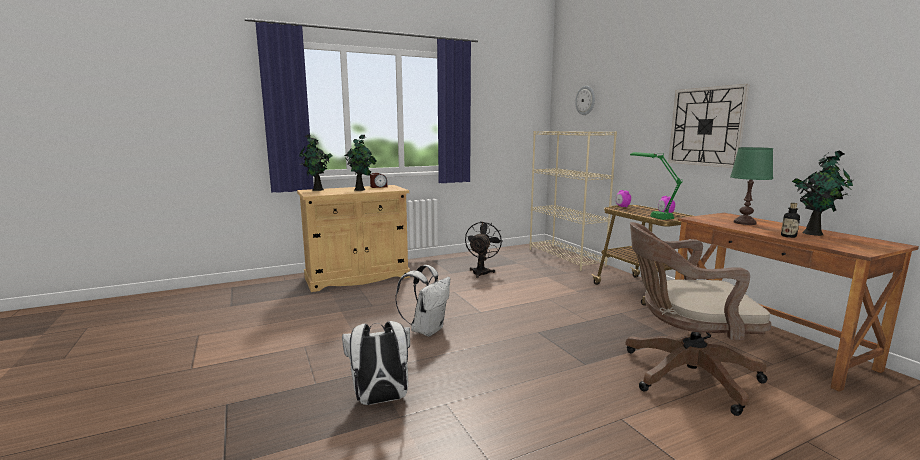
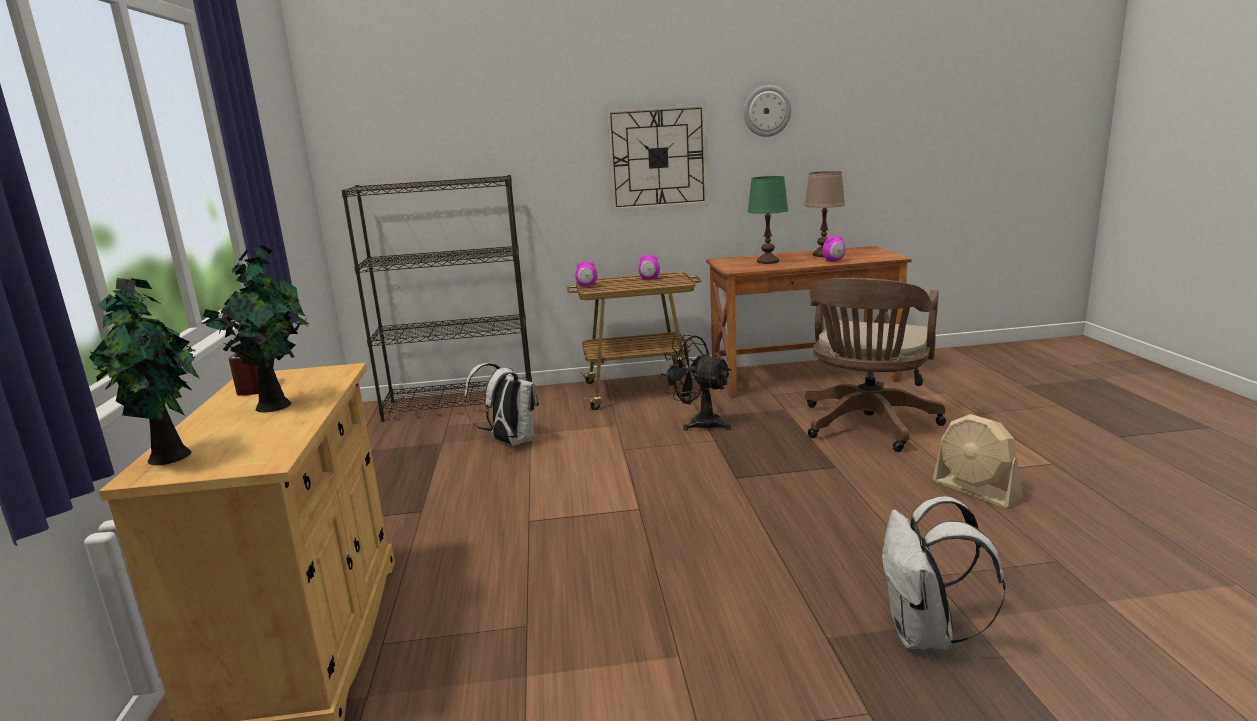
camera: 70 degrees left, 5 degrees up
(427, 330) = (686, 568): white backpack -> white backpack (510, 442)
(481, 272) = (450, 480): black fan -> black fan (699, 423)
(566, 257) = (461, 404): beige bookcase -> black bookcase
(585, 100) = (414, 125): wall clock -> wall clock (767, 111)
(597, 429) = (976, 490): none -> beige fan
(650, 214) = (652, 283): green table lamp -> none
(788, 236) = (833, 261): bottle -> alarm clock
(813, 233) = (823, 255): potted plant -> brown table lamp

